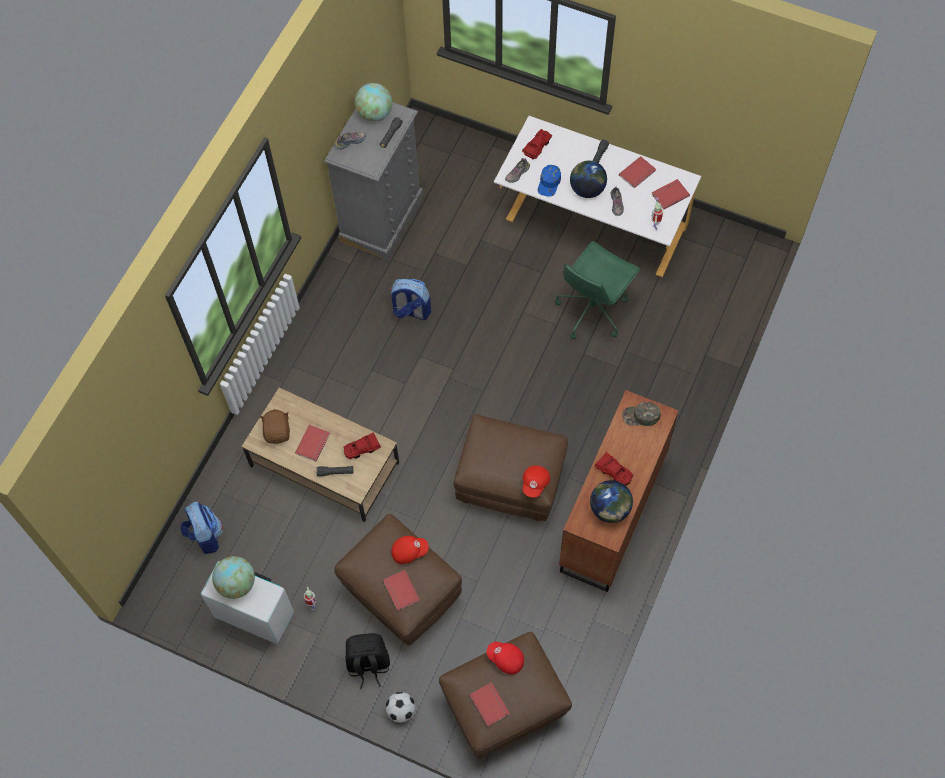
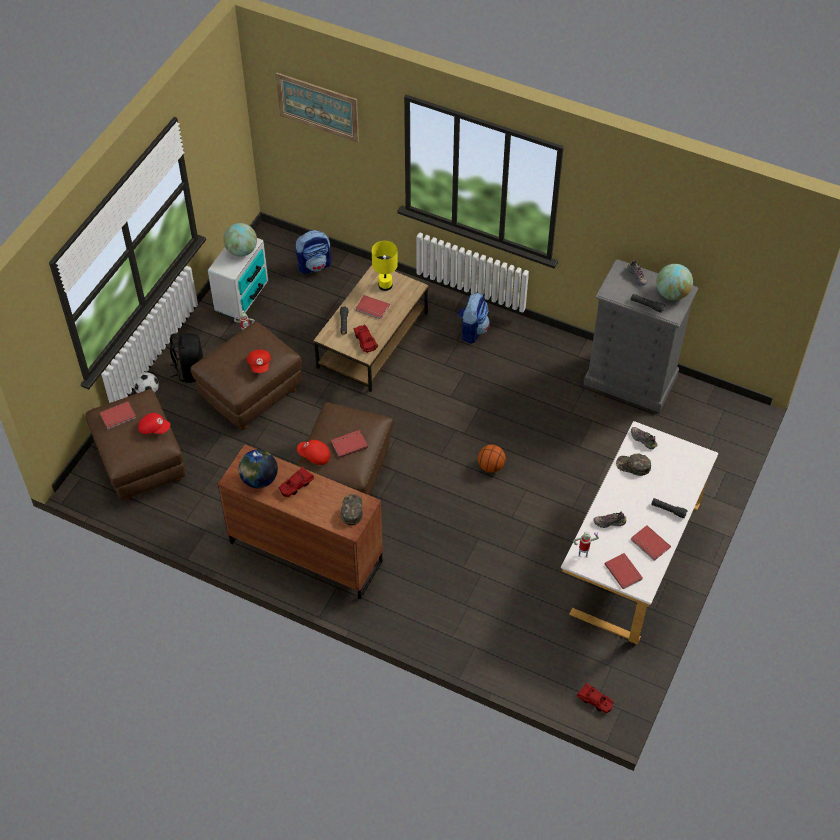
camera: 90 degrees right, 10 degrees down
(118, 429) = (318, 106): none -> picture
(278, 432) = (385, 285): brown plush toy -> yellow table lamp
(400, 591) = (225, 358): red book -> red book (349, 444)
(411, 311) = (526, 401): backpack -> backpack (472, 330)
(495, 343) = (491, 466): none -> basketball
(505, 659) = (154, 428): red cap -> red cap turned 75 degrees clockwise
(537, 146) = (678, 458): red toy car -> red toy car (595, 701)
(549, 183) = (633, 466): blue cap -> green cap
(587, 189) = (627, 498): globe -> none
(593, 309) = (529, 550): green office chair -> none

